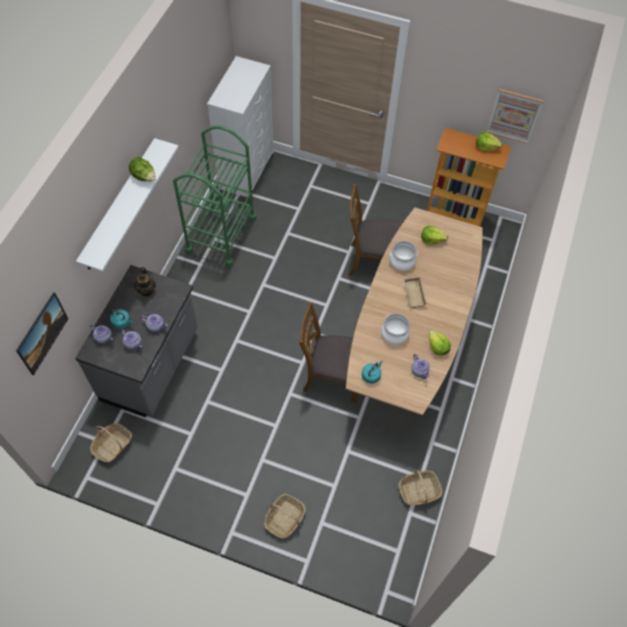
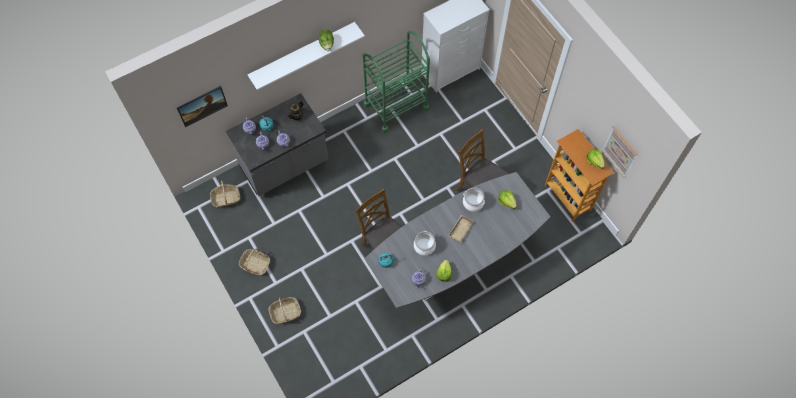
camera: 40 degrees right, 5 degrees up
(407, 343) = (454, 261): brown dining table -> grey dining table
(419, 491) = (377, 357): basket -> basket (255, 264)

